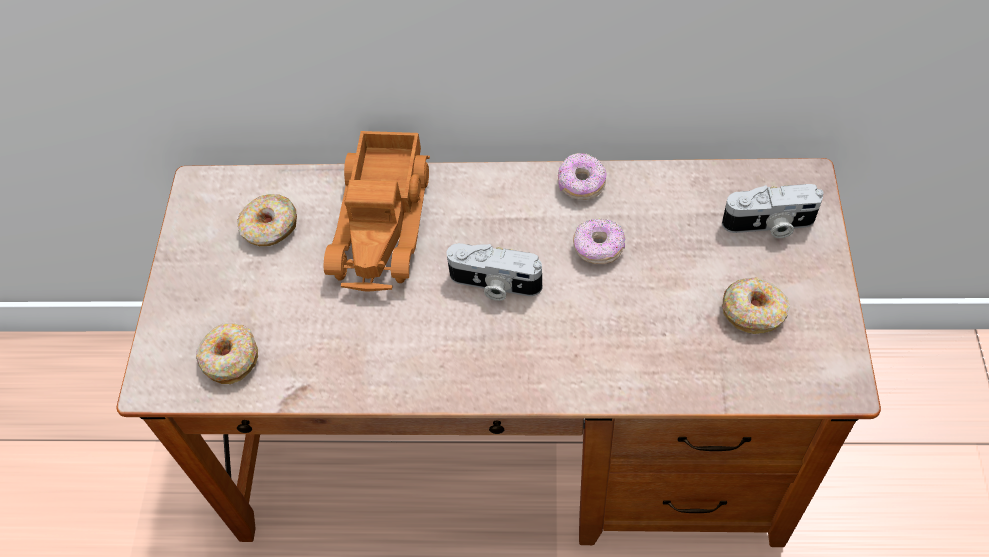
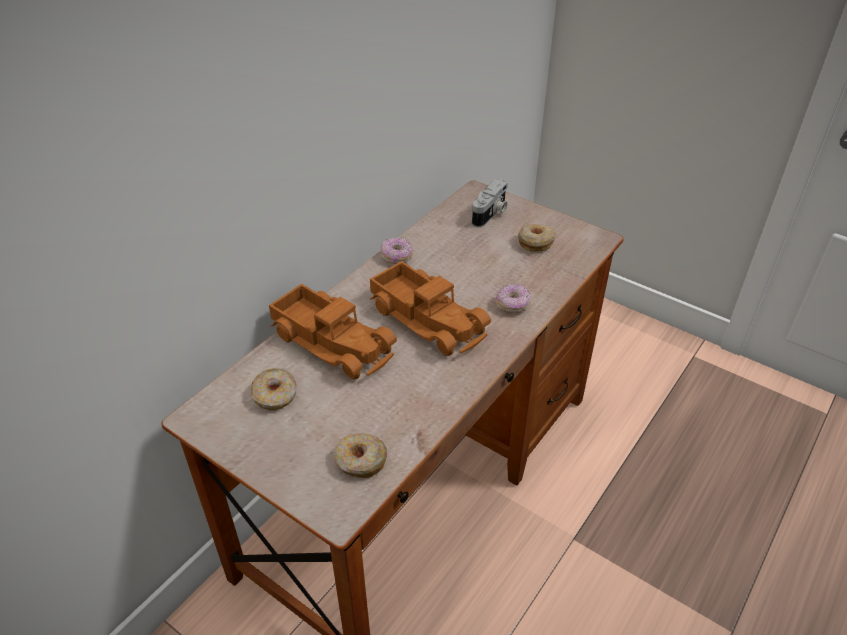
camera: 60 degrees left, 15 degrees down
(494, 284) = (428, 318): camera -> toy truck
(598, 248) = (445, 271): donut -> donut (513, 305)

